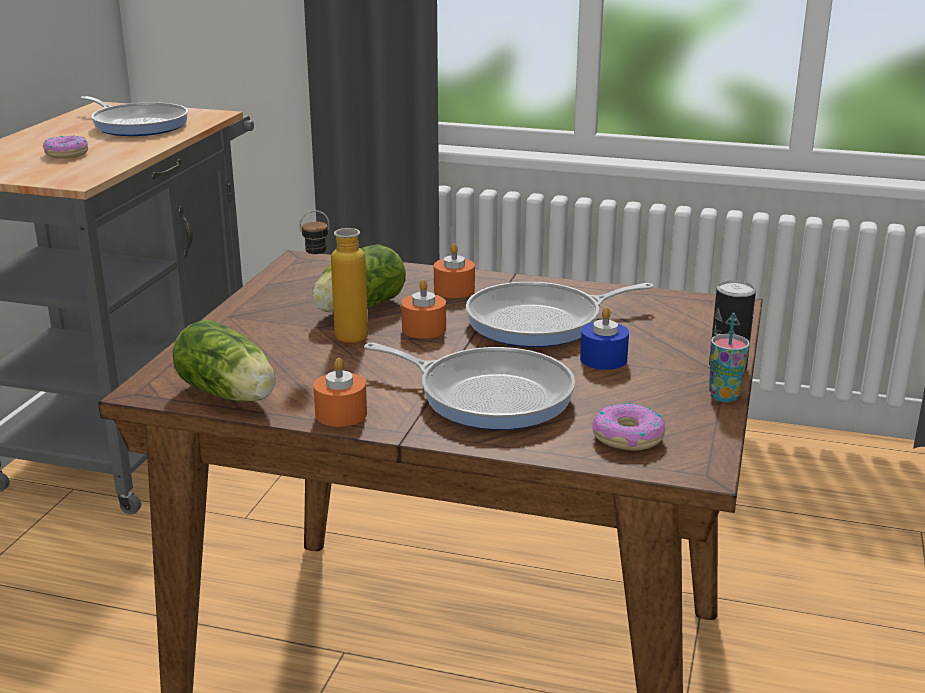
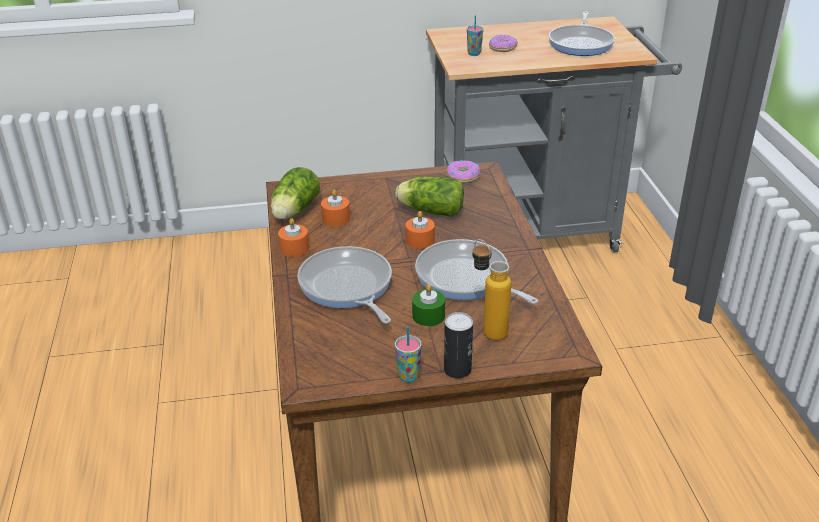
camera: 65 degrees right, 10 degrees up
(51, 168) = (474, 54): none -> cup
(337, 339) = (383, 218): bottle -> bottle (487, 328)
(454, 290) = (488, 234): orange candle -> orange candle (336, 218)
(488, 395) = (347, 287): frying pan -> frying pan turned 150 degrees clockwise
(603, 359) = (428, 316): blue candle -> green candle
(627, 437) = (326, 348): donut -> donut (463, 176)

